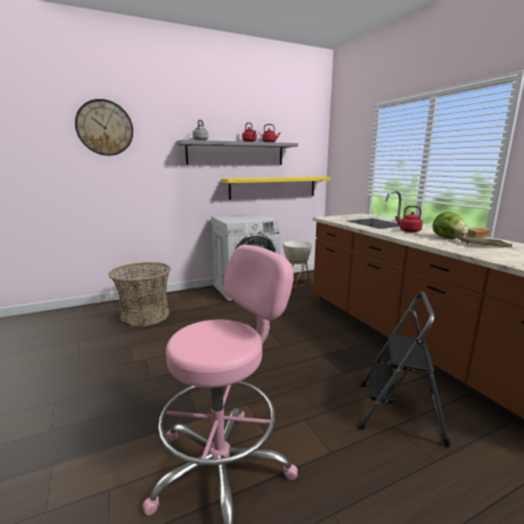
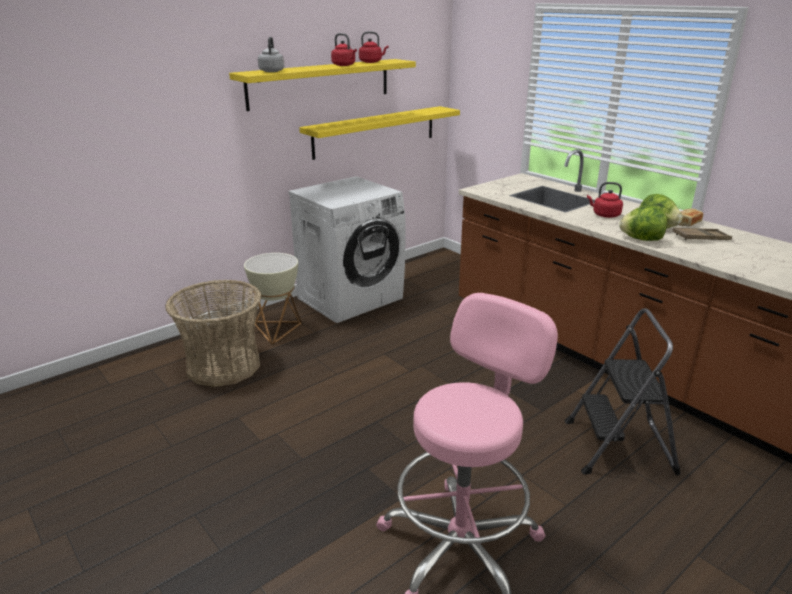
camera: 15 degrees left, 10 degrees up
(105, 128) = (115, 63): wall clock -> none
(236, 153) = (320, 83): grey shelf -> yellow shelf
(296, 283) = (419, 279): planter -> planter (277, 330)
(429, 243) = (641, 239): none -> lettuce

